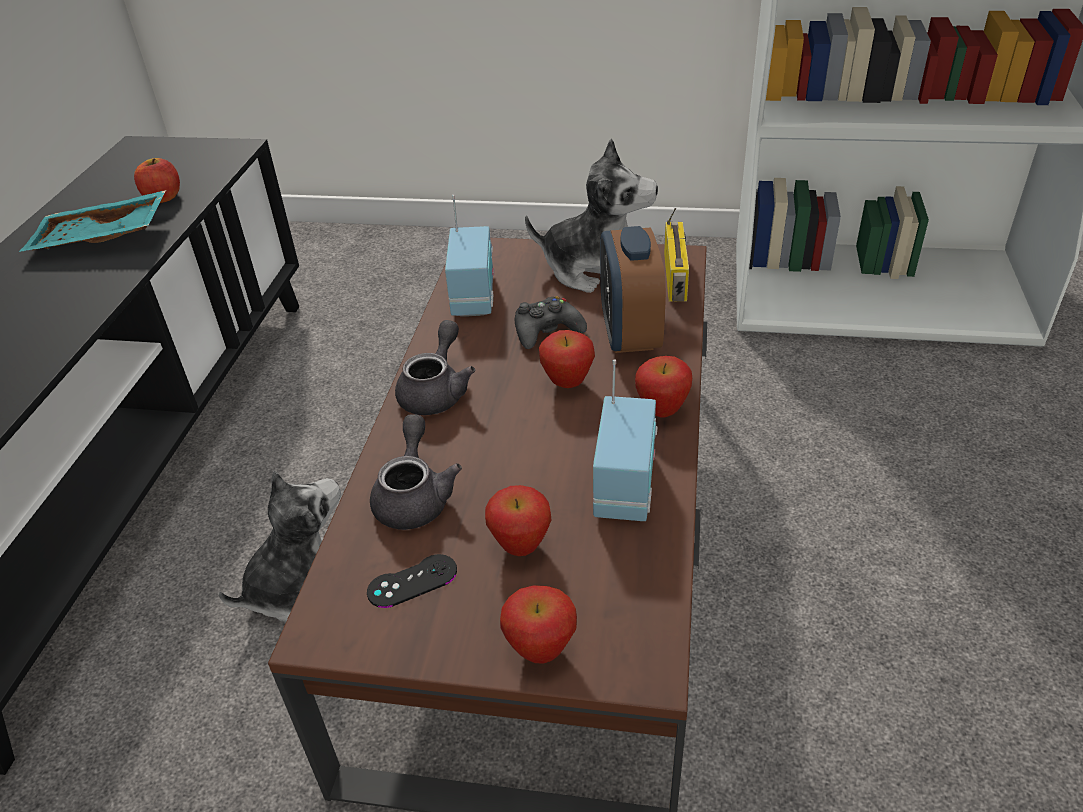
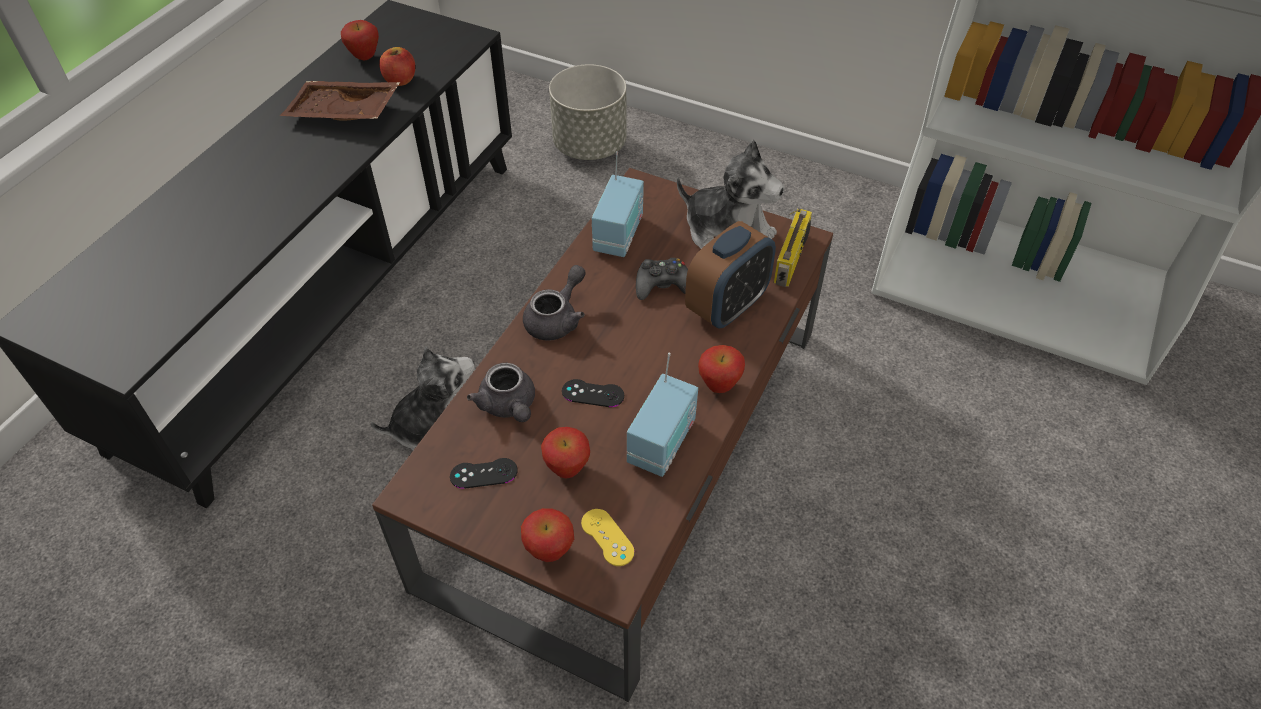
camera: 15 degrees right, 10 degrees up
(101, 239) = (343, 114): turquoise tray -> brown tray
(384, 266) = (590, 145): none -> grey planter
(415, 496) = (509, 406): grey teapot -> grey teapot turned 135 degrees clockwise
(515, 456) = (593, 393): none -> black game controller
(567, 383) = (658, 340): apple -> apple (365, 57)
(609, 611) = (607, 537): none -> yellow game controller
(630, 334) = (727, 306): alarm clock -> alarm clock turned 150 degrees counterclockwise

